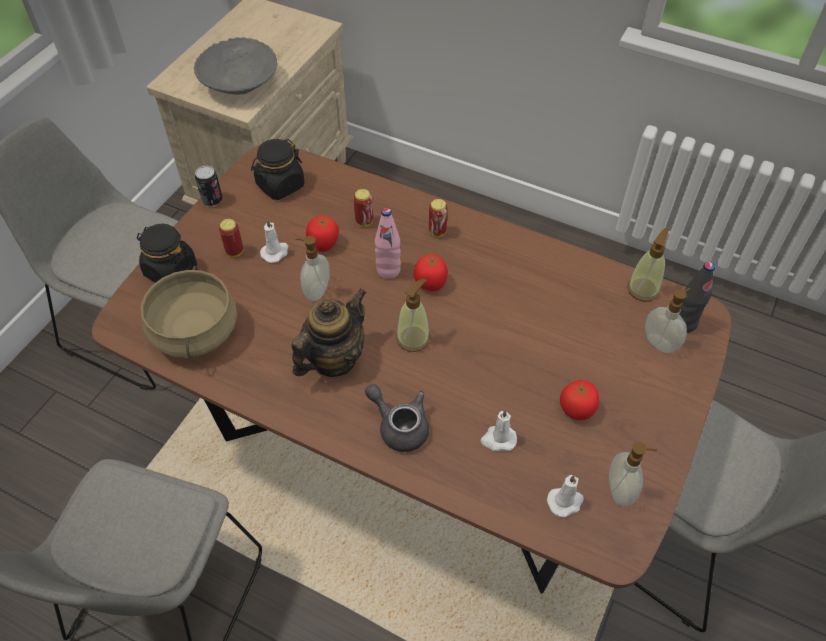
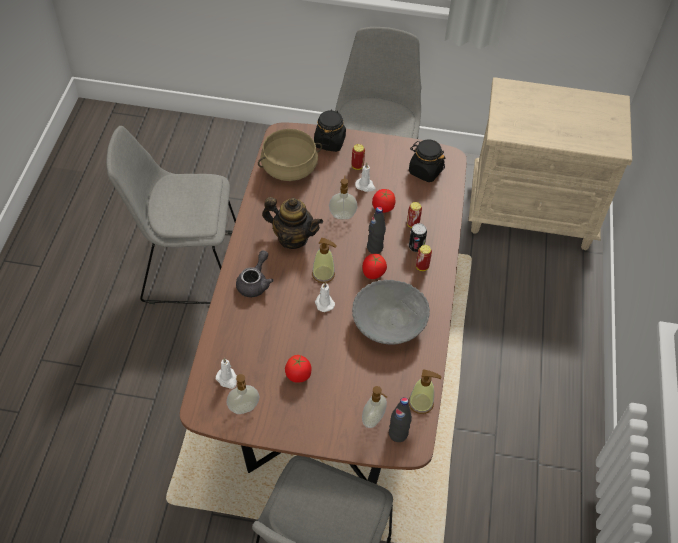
camera: 70 degrees right, 0 degrees up
(212, 200) = (395, 141): can -> can (416, 246)
(239, 83) = (523, 123): grey bowl -> grey bowl (388, 323)
(388, 270) = (375, 248): pink bottle -> black bottle
(498, 439) = (261, 335): white candle -> white candle (324, 303)

